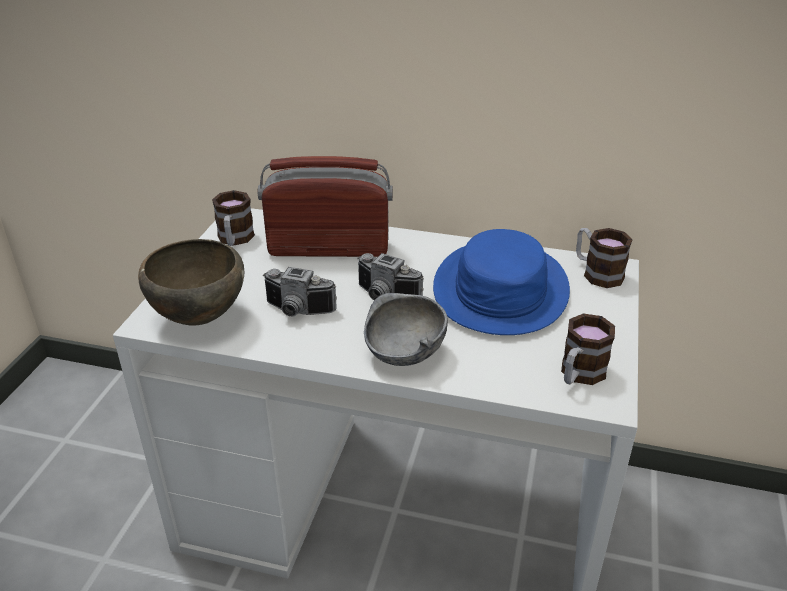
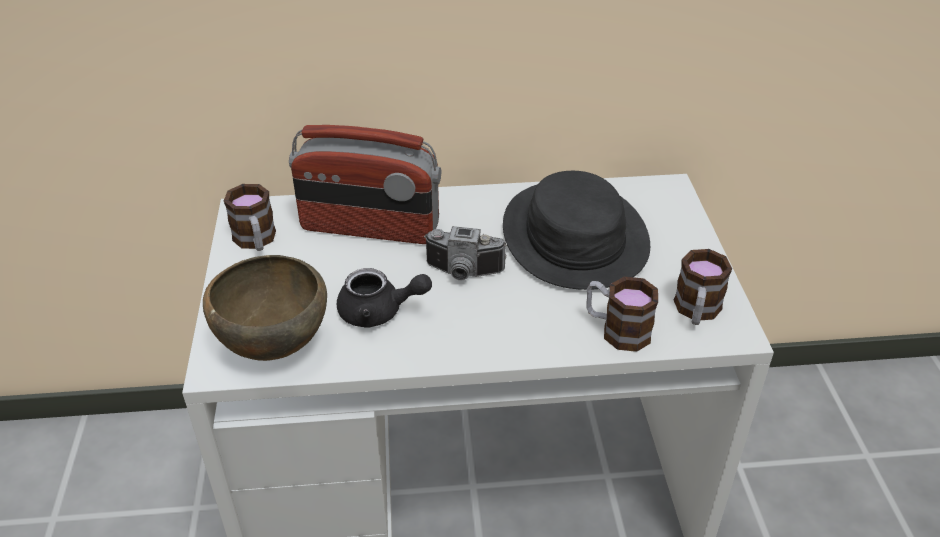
camera: 20 degrees left, 5 degrees up
(297, 312) = (379, 312): camera -> black teapot
(328, 248) = (369, 228): radio -> radio turned 150 degrees counterclockwise
(404, 353) = (519, 332): grey bowl -> none
(500, 289) = (574, 236): blue hat -> black hat
(596, 272) = (656, 196): mug -> mug (616, 330)

